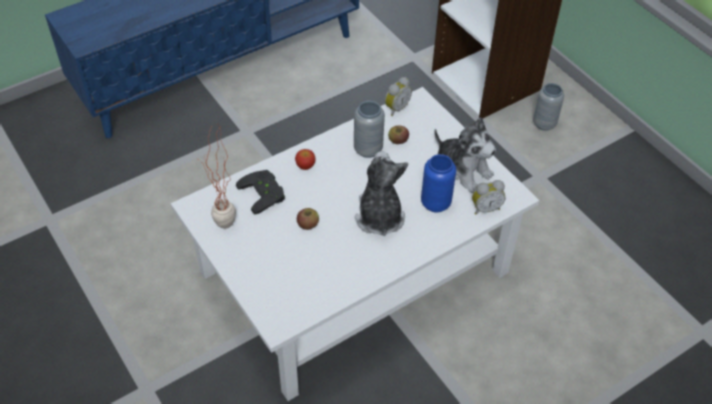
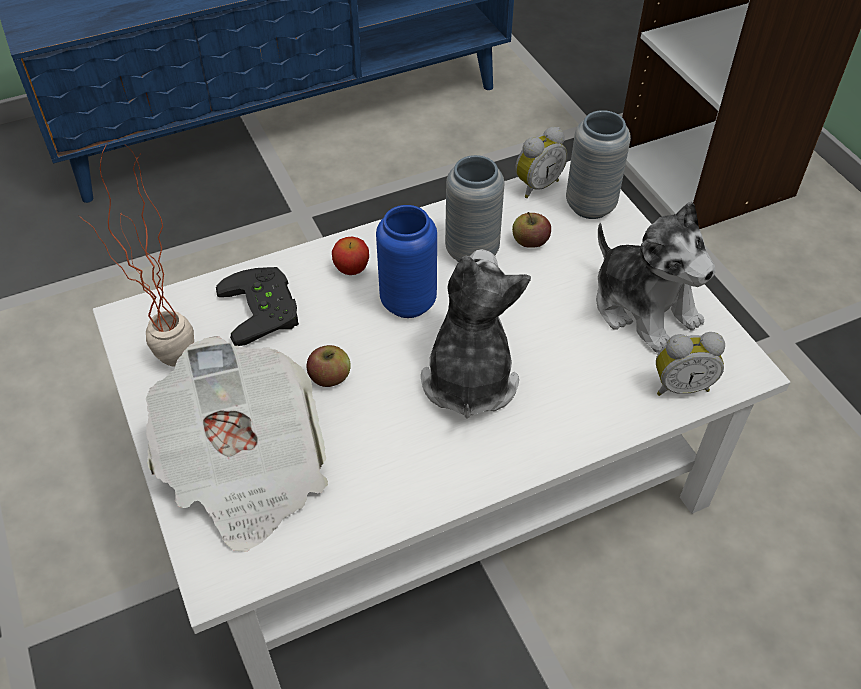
camera: 10 degrees right, 0 degrees up
(276, 275) = (245, 469): none -> newspaper
(435, 203) = (583, 365): blue vase -> blue vase (408, 302)
(544, 124) = (797, 251): grey vase -> grey vase (590, 206)

